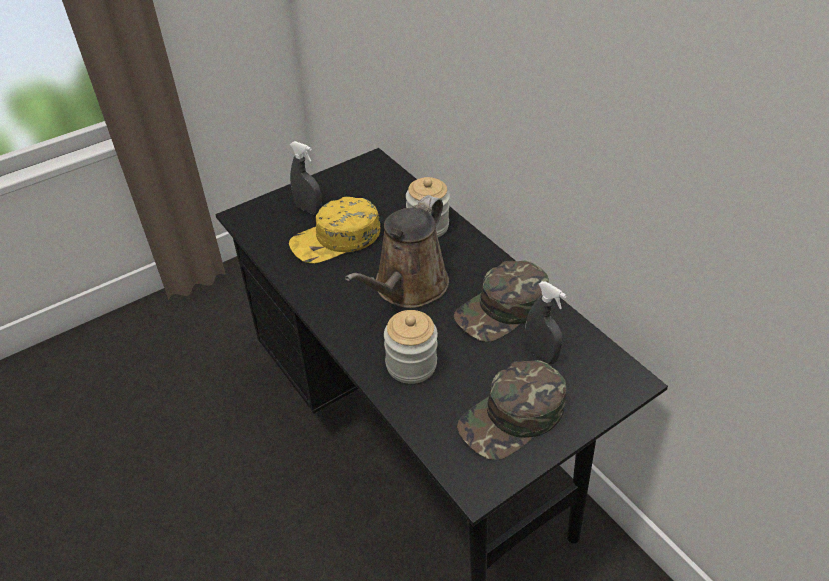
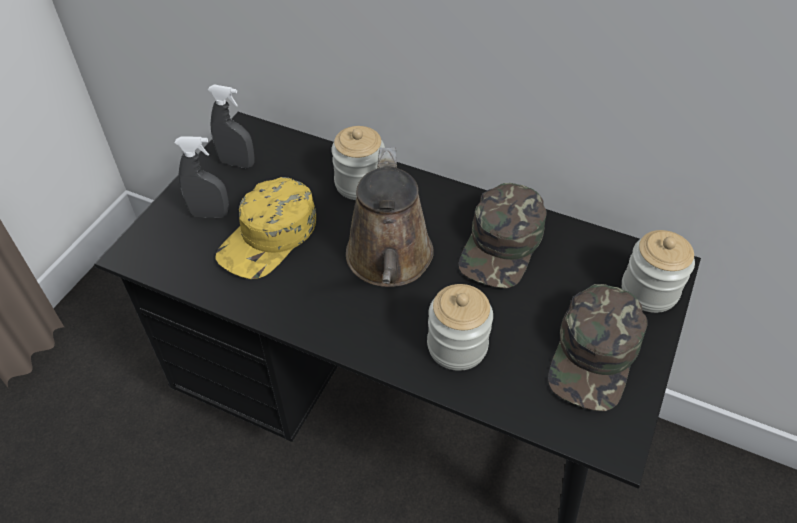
camera: 30 degrees left, 5 degrees up
(540, 354) = (571, 277): grey spray bottle -> grey spray bottle (237, 163)
(598, 391) = (649, 291): none -> jar

